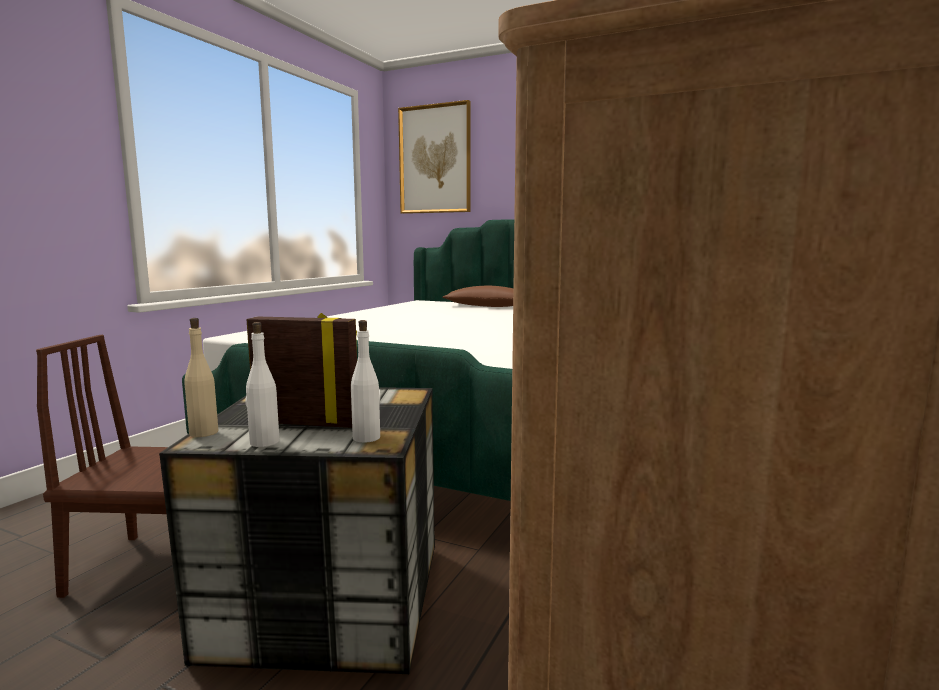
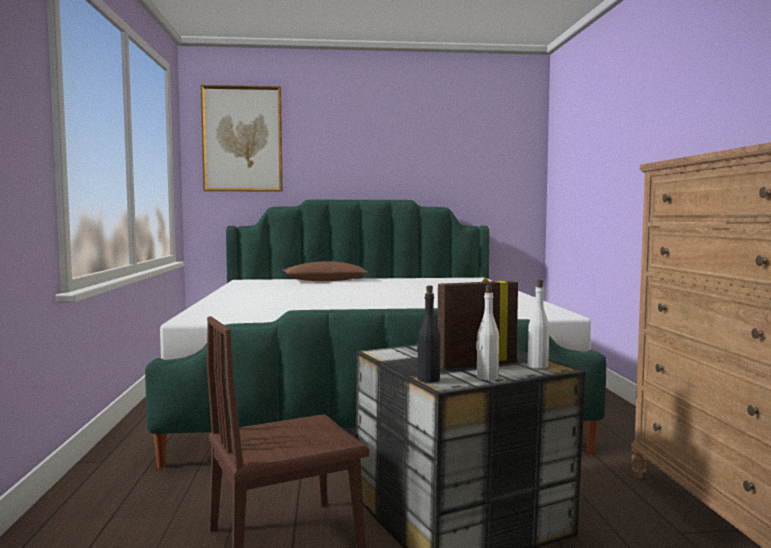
camera: 30 degrees left, 5 degrees down
(203, 433) = (428, 379): beige bottle -> black bottle

